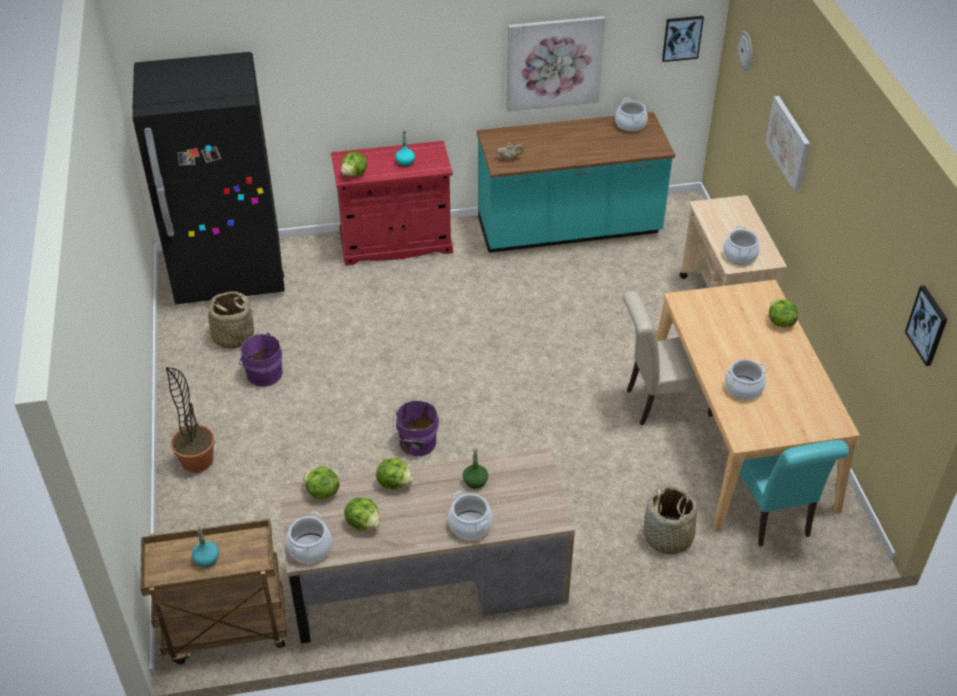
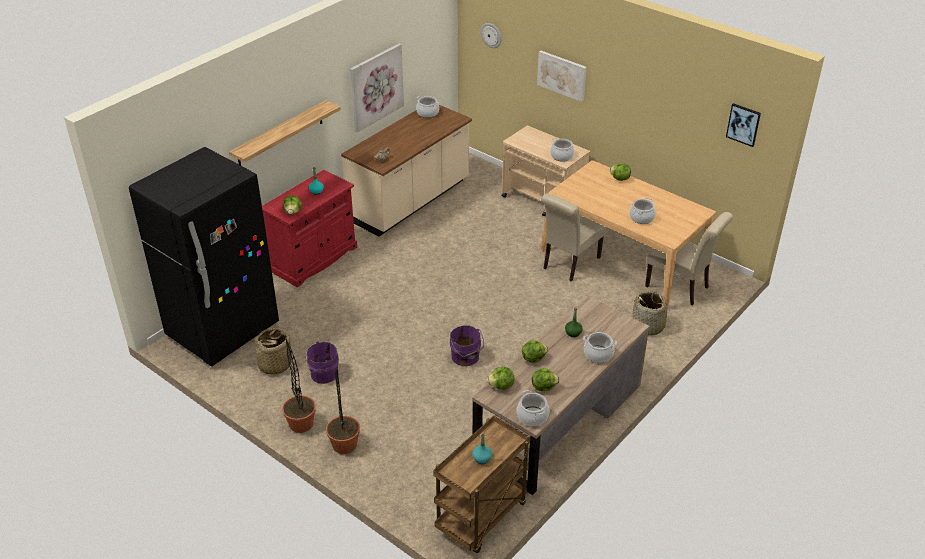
camera: 40 degrees left, 5 degrees down
(186, 413) = (301, 423): none -> potted plant
(377, 74) = (280, 134): none -> shelf
(569, 229) = (410, 201): turquoise counter -> beige counter
(682, 38) = (438, 44): picture -> none
(771, 515) = (681, 288): turquoise chair -> beige chair

